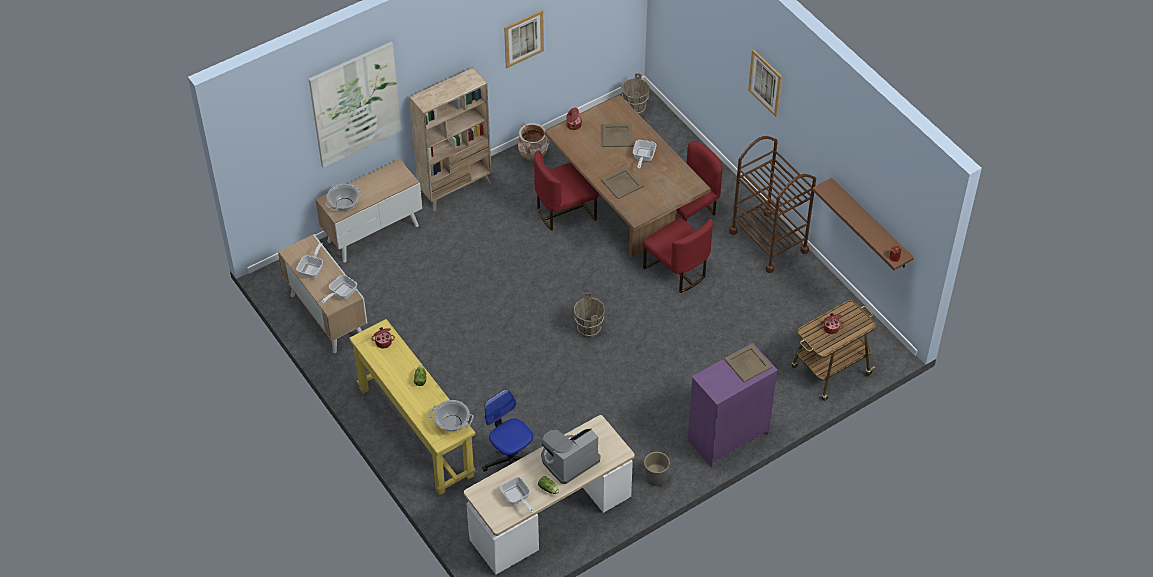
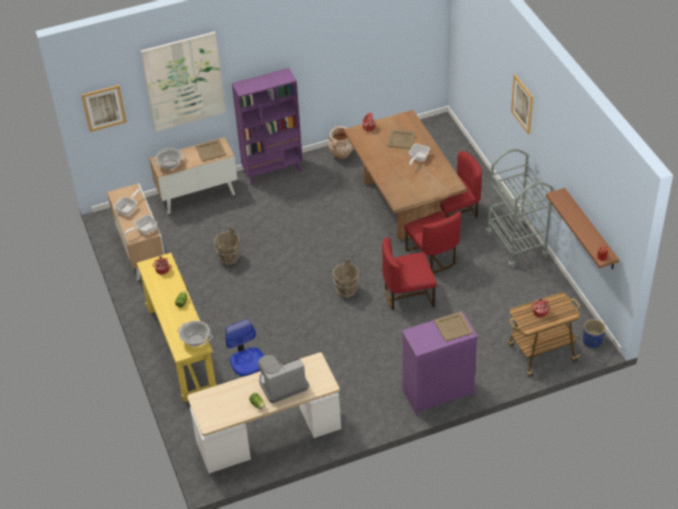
camera: 15 degrees right, 5 degrees down
(456, 188) = (273, 171): beige bookcase -> purple bookcase
(517, 499) = (229, 408): frying pan -> none
(523, 38) = (336, 51): picture -> picture (104, 108)
(564, 212) = (354, 199): red chair -> red chair (408, 295)
(622, 183) = (394, 175): beige tray -> beige tray (211, 150)
(634, 109) = (434, 130): brown bucket -> brown bucket (229, 259)
(656, 477) = (367, 416): grey planter -> none
(768, 241) = (516, 244): brown cart -> grey cart
(882, 348) = (592, 341): none -> blue planter

